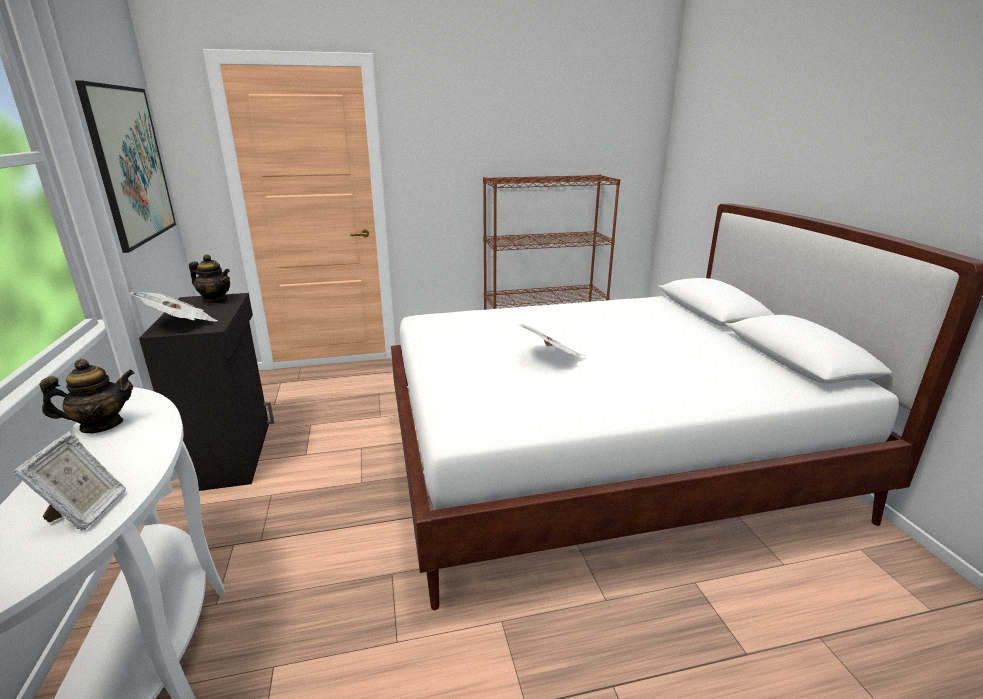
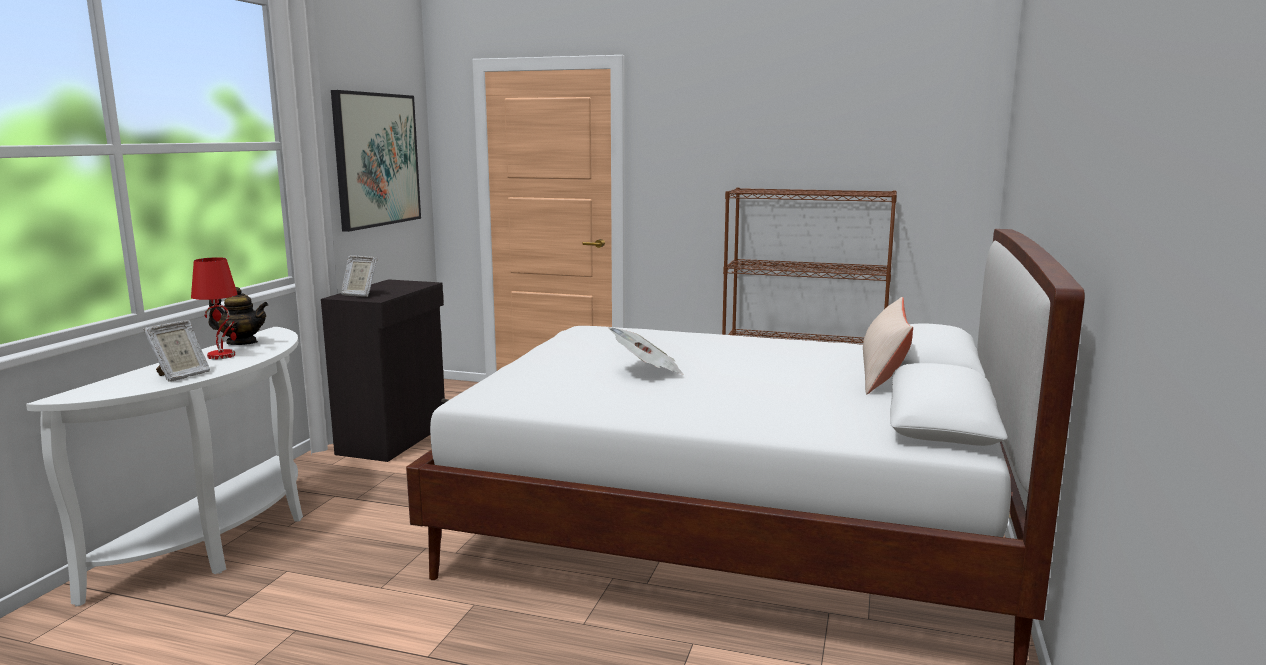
camera: 30 degrees right, 10 degrees down
(102, 455) = (222, 355): none -> red table lamp
(181, 324) = (359, 294): newspaper -> picture frame
(216, 300) = (409, 284): teapot -> none
(698, 324) = (883, 374): none -> beige pillow

